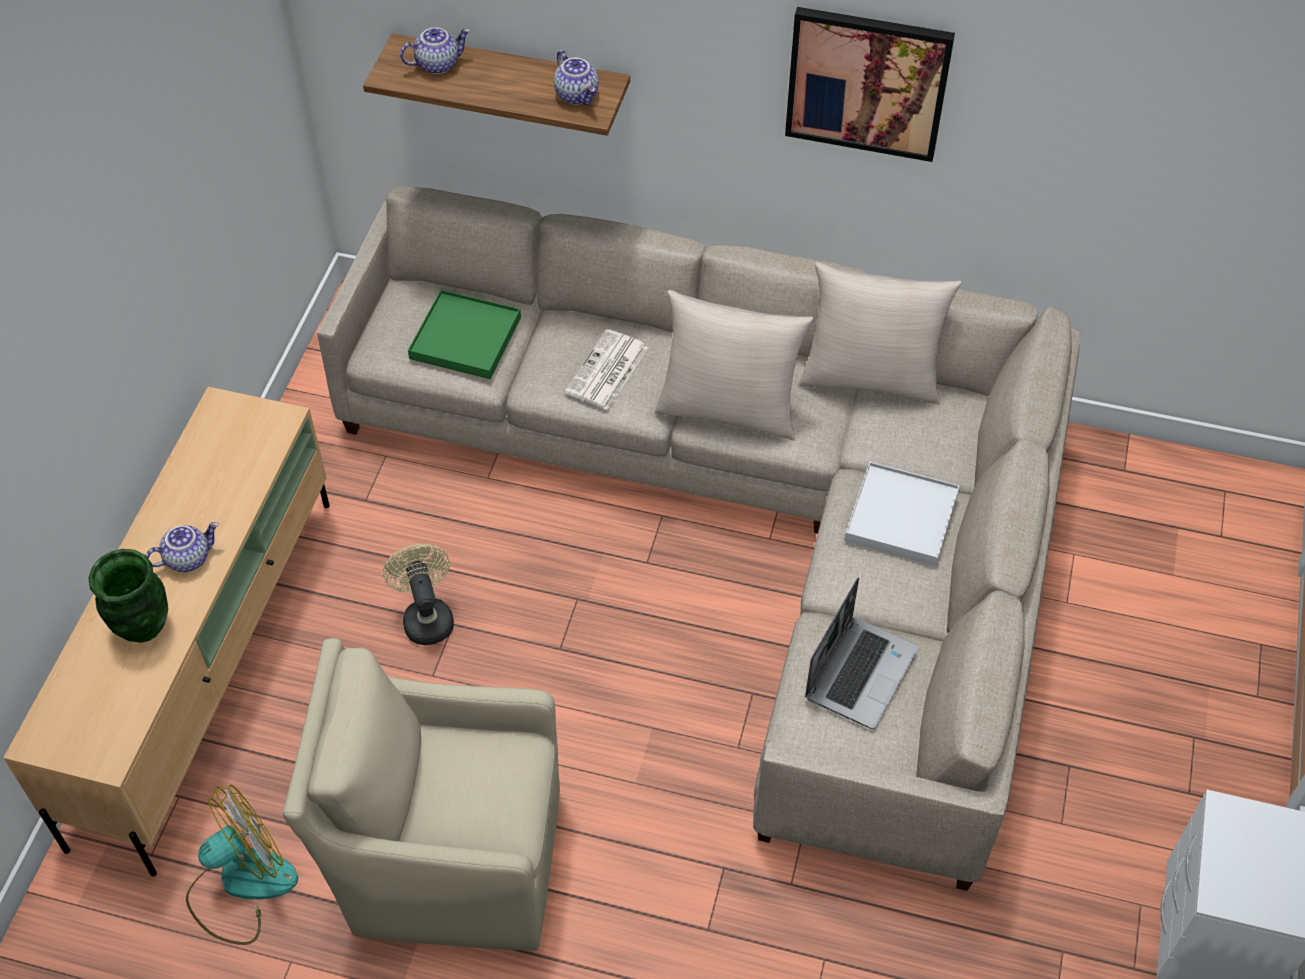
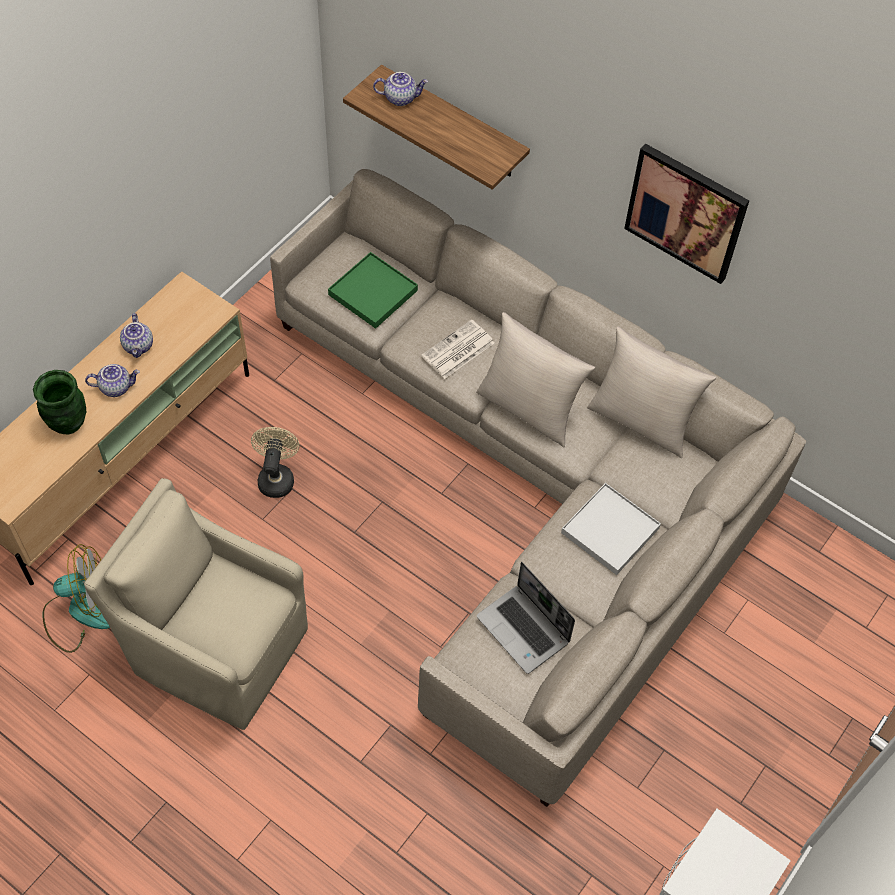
camera: 20 degrees right, 5 degrees up
(578, 95) = (485, 152): teapot -> teapot (139, 346)
(860, 672) = (524, 630): laptop -> laptop turned 90 degrees clockwise

